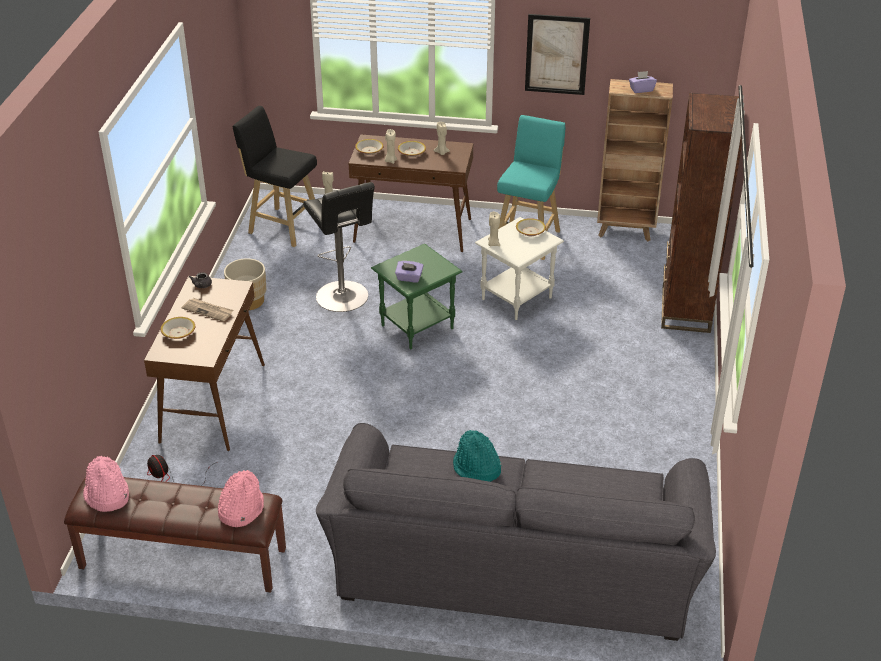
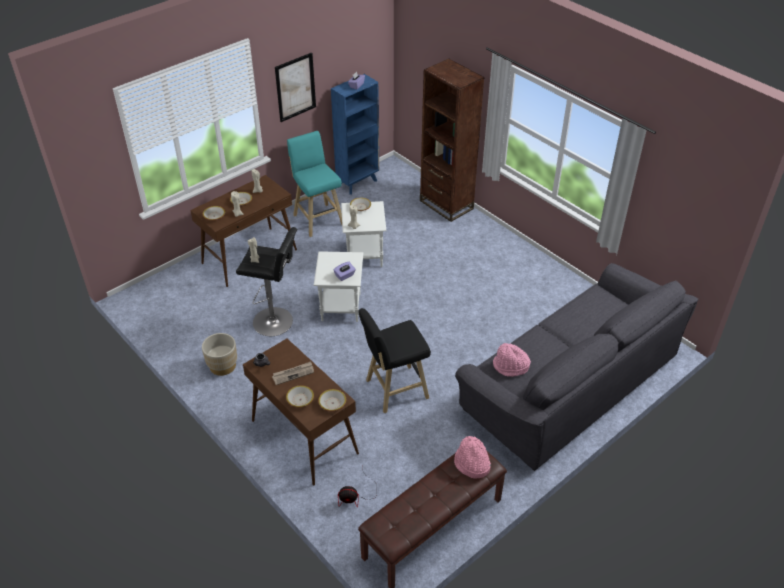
camera: 50 degrees left, 5 degrees up
(107, 495) = (395, 525): pink hat -> pink hat (510, 366)
(195, 355) = (332, 403): none -> bowl
(282, 226) = (166, 308): black stool -> black stool (394, 390)
(418, 326) = (341, 307): green side table -> white side table
(476, 468) = (531, 345): turquoise hat -> none
(626, 231) = (358, 182): brown bookcase -> blue bookcase

